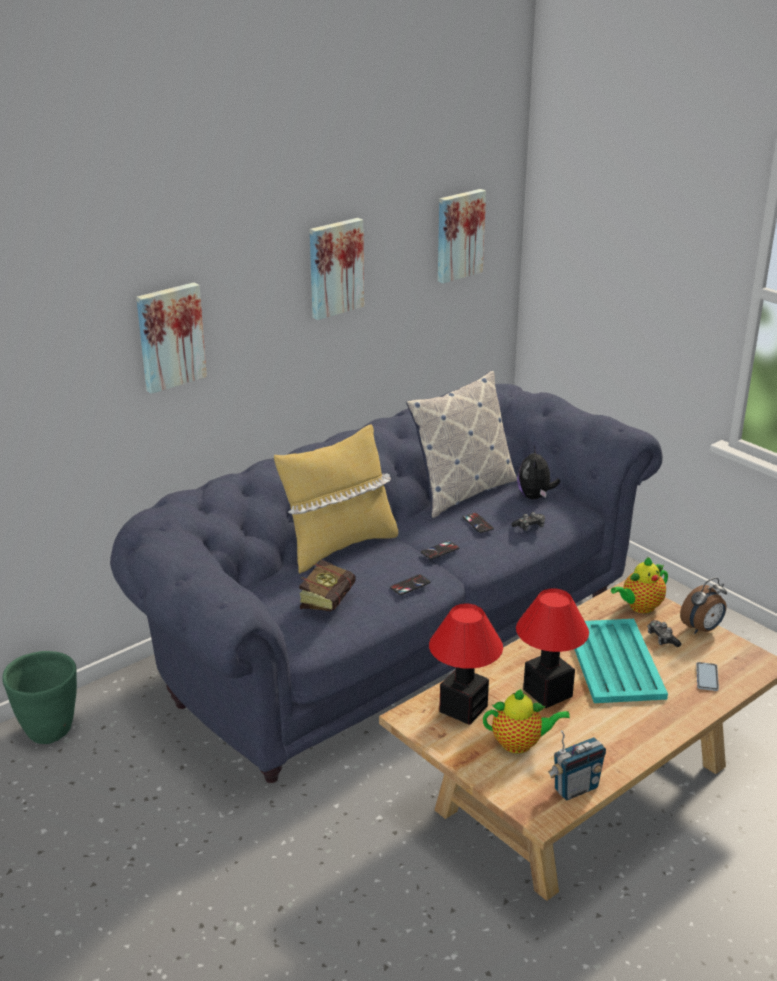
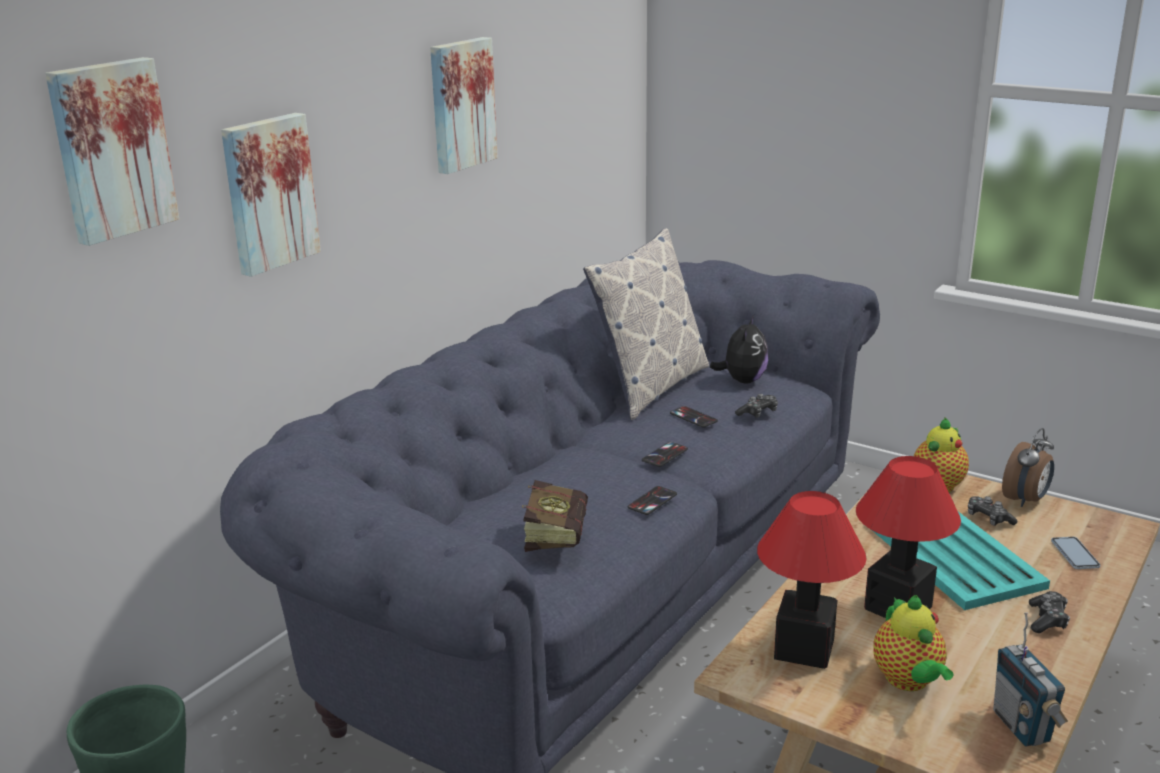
camera: 15 degrees left, 5 degrees down
(339, 546) = (529, 469): yellow pillow -> none
(458, 235) = (587, 72): picture -> picture (111, 149)
(520, 744) = (908, 681): teapot -> teapot turned 90 degrees clockwise
(535, 497) = (742, 380): plush toy -> plush toy turned 150 degrees counterclockwise
(575, 788) = (1022, 727): radio -> radio turned 120 degrees clockwise
(648, 721) = (1047, 620): none -> game controller

